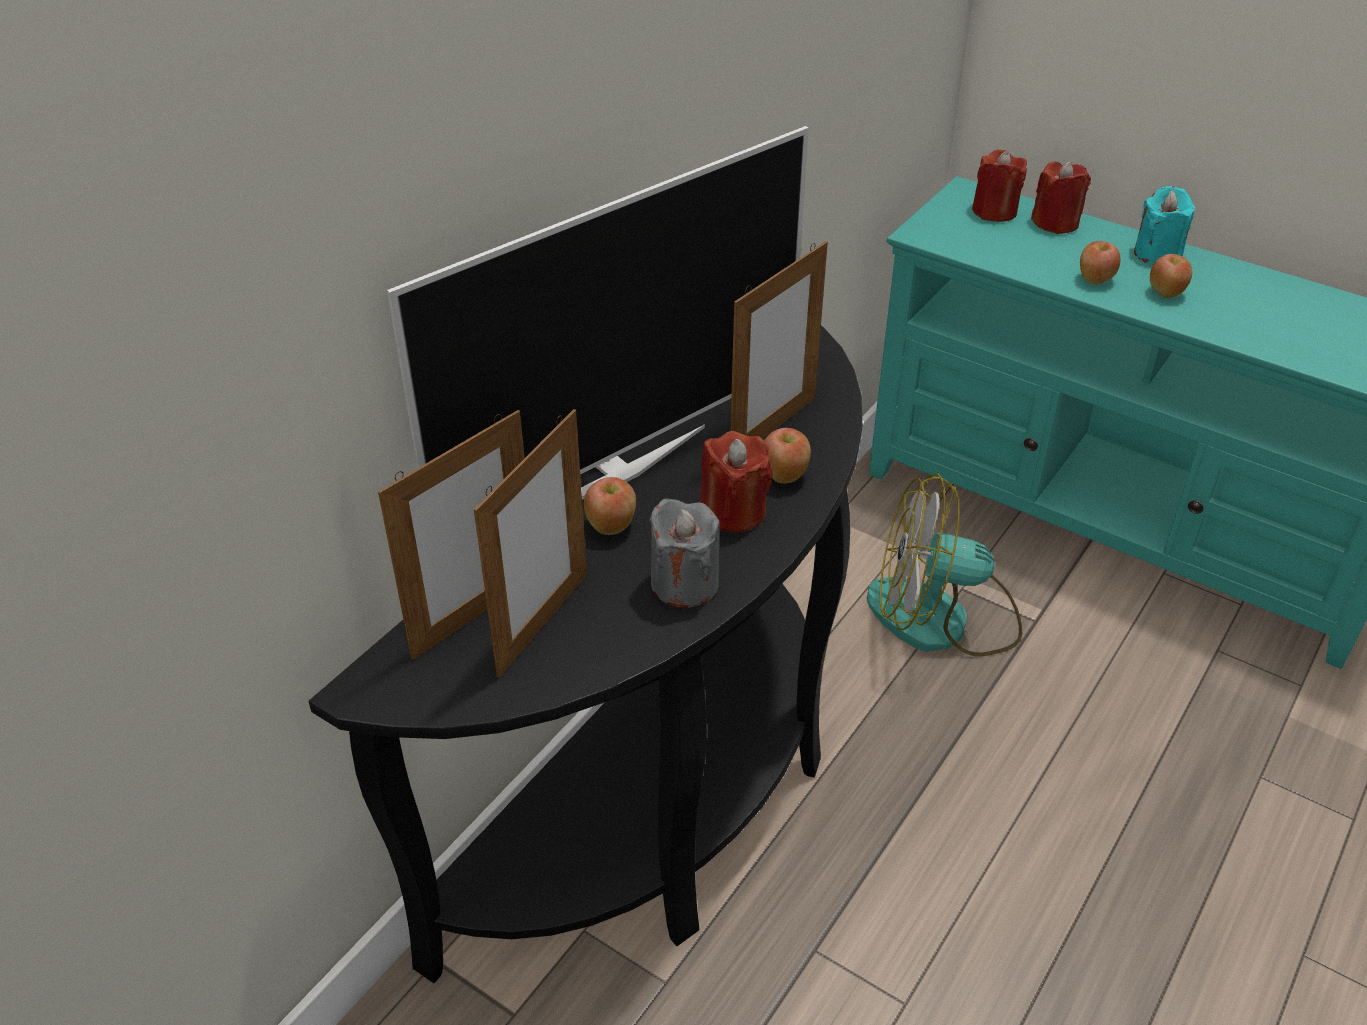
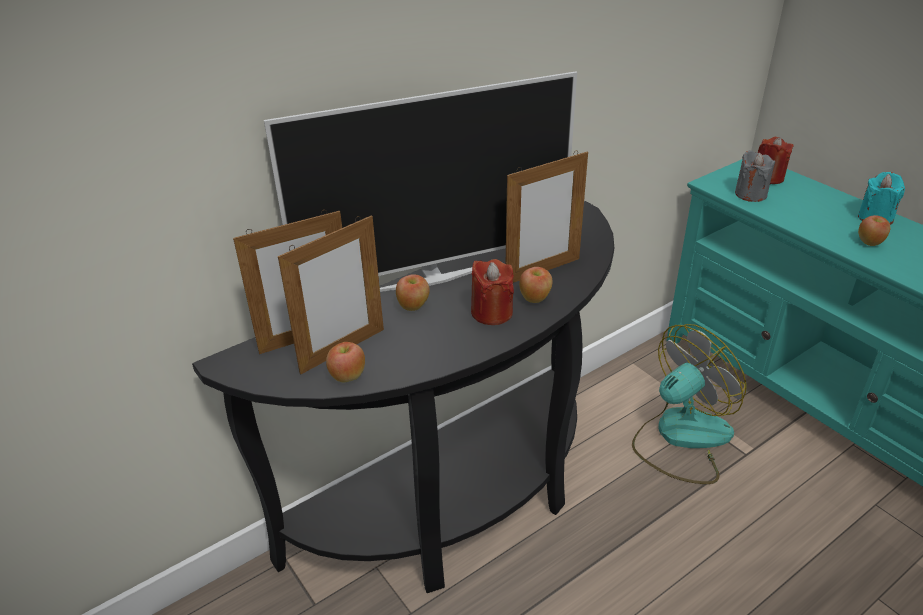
camera: 20 degrees right, 5 degrees down
(684, 584) = (438, 346): grey candle -> grey candle (750, 194)
(942, 618) = (681, 438): fan -> fan turned 120 degrees clockwise
(1055, 223) = (808, 190): red candle -> none
(1094, 280) = (820, 227): apple -> apple (347, 376)

